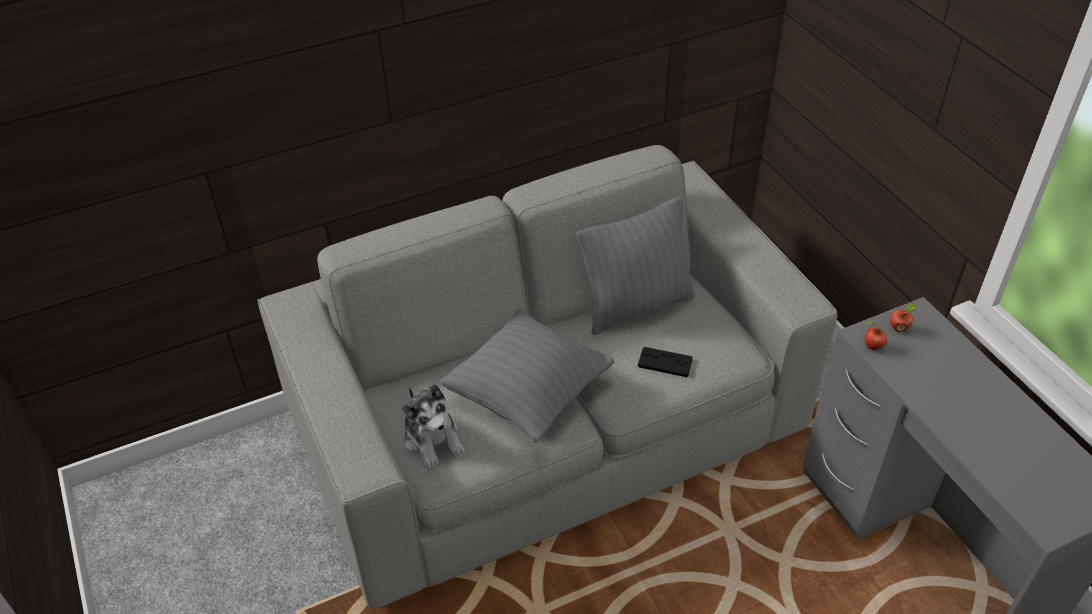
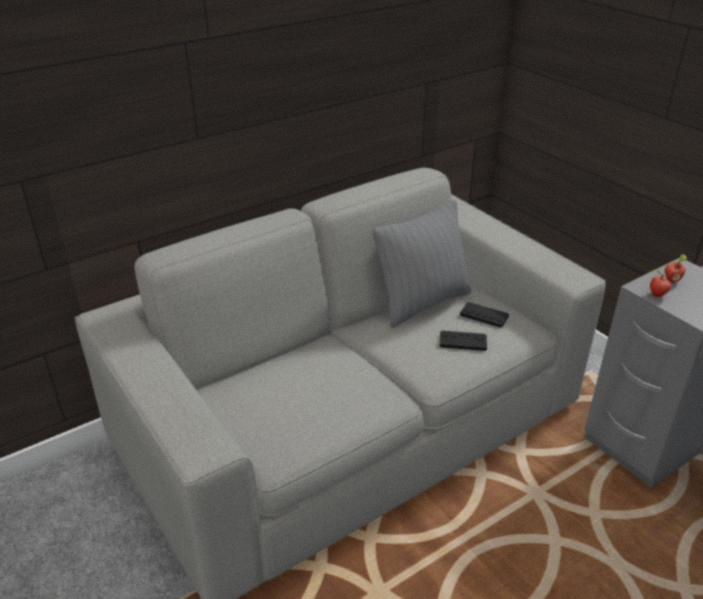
camera: 10 degrees left, 10 degrees down
(433, 439) = (262, 425): plush toy -> none
(528, 395) = (346, 379): grey pillow -> none
(699, 331) = (484, 315): none -> black game controller

